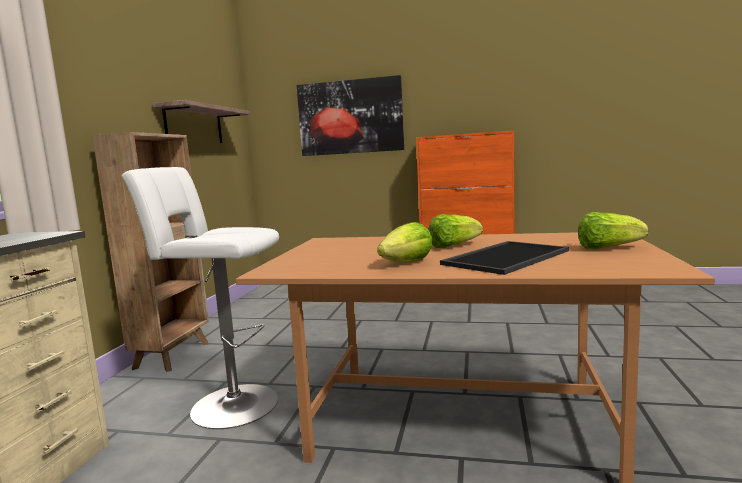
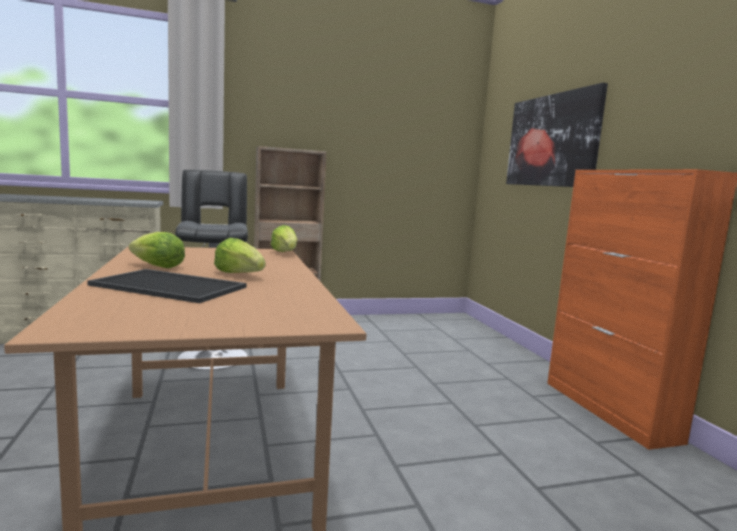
camera: 60 degrees right, 0 degrees up
(194, 125) = (388, 144): shelf -> none
(228, 405) = (212, 355): white stool -> black stool
(607, 248) = (212, 316): lettuce -> lettuce (285, 253)

